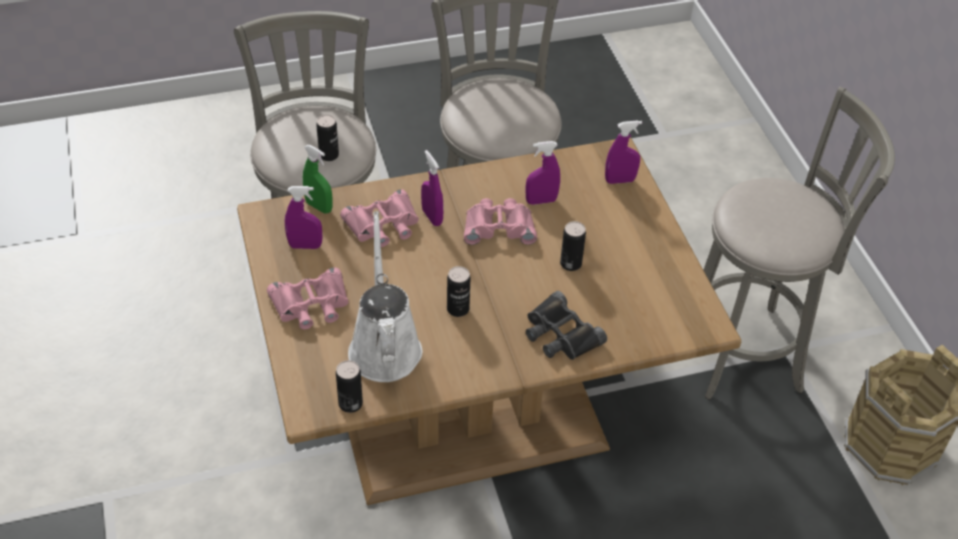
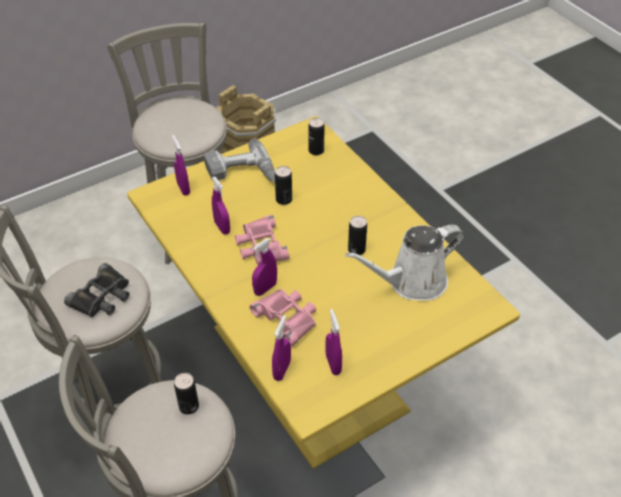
camera: 105 degrees left, 0 degrees up
(311, 305) = (395, 338): pink binoculars -> none
(319, 207) = (282, 370): green spray bottle -> purple spray bottle
(350, 403) = (473, 286): can -> can (316, 150)
(472, 421) = (310, 366): brown dining table -> yellow dining table
(560, 334) = (353, 193): black binoculars -> black binoculars (102, 297)
(632, 235) = (241, 173): none -> power drill

